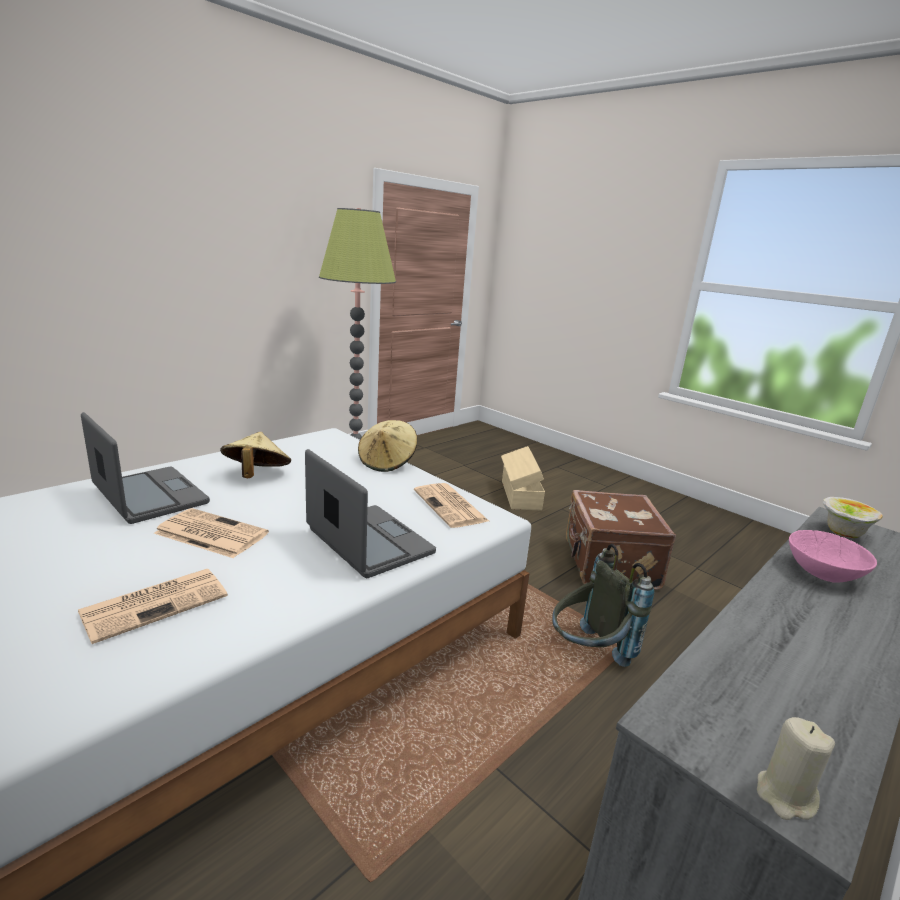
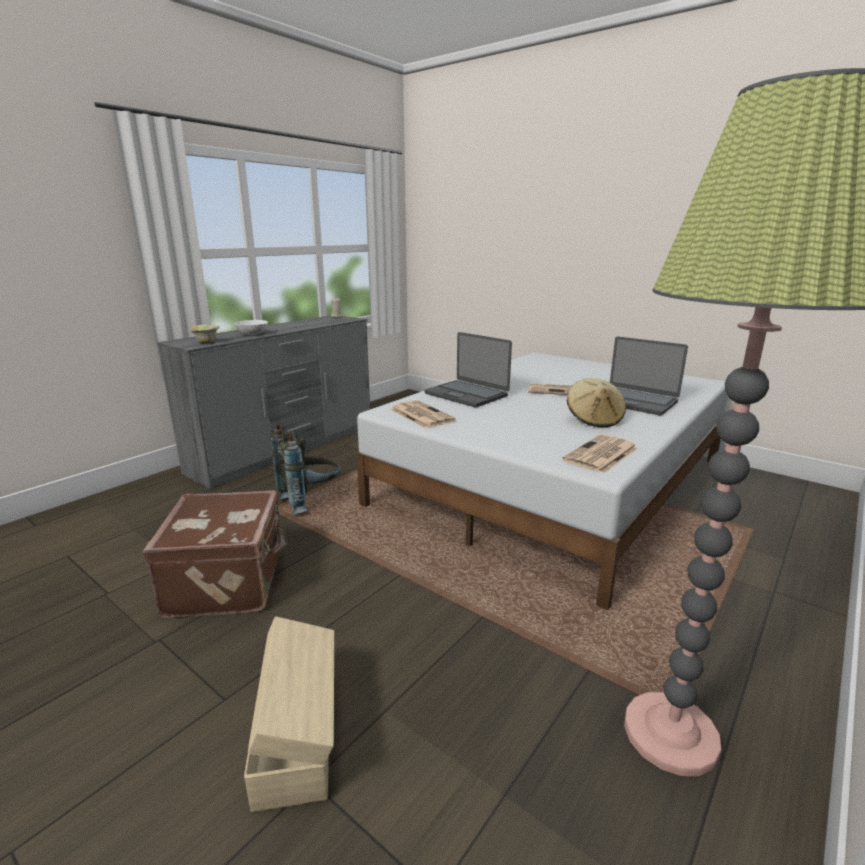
camera: 175 degrees right, 0 degrees up
(156, 603) = (538, 374): newspaper -> newspaper (601, 455)
(387, 462) = (498, 443): beige hat -> none
(824, 572) = (252, 334): pink bowl -> white bowl

